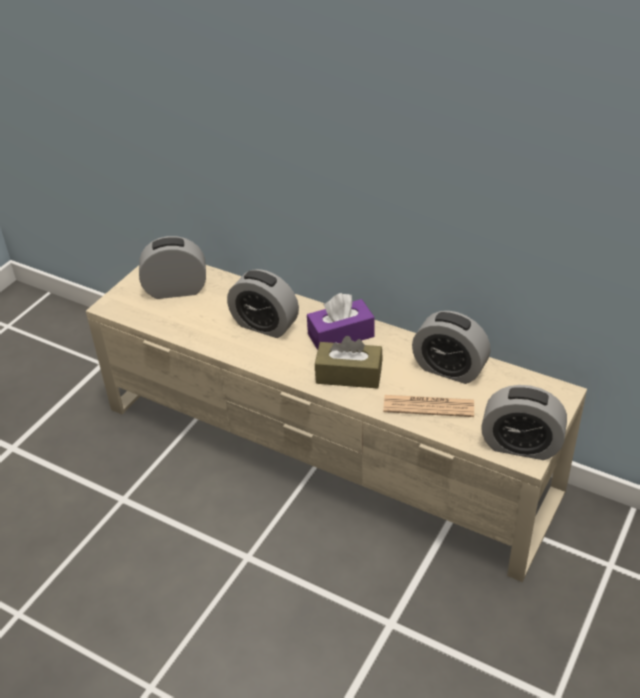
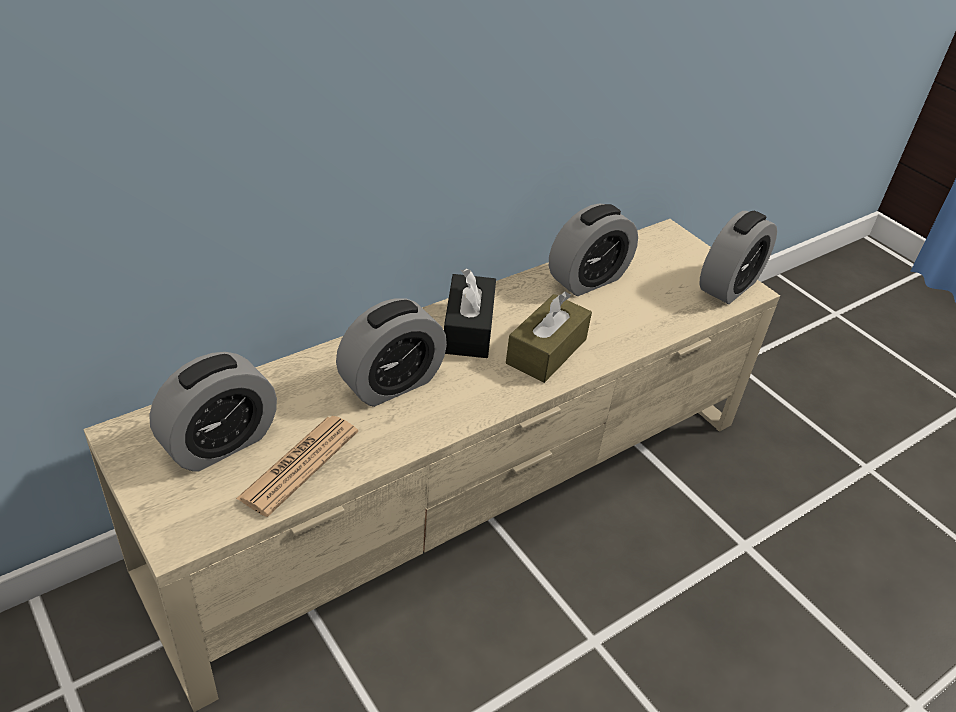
camera: 70 degrees left, 0 degrees up
(176, 290) = (220, 443): alarm clock -> alarm clock turned 150 degrees counterclockwise
(341, 335) = (468, 329): purple tissue box -> black tissue box
(428, 406) = (638, 317): newspaper -> newspaper (299, 465)

